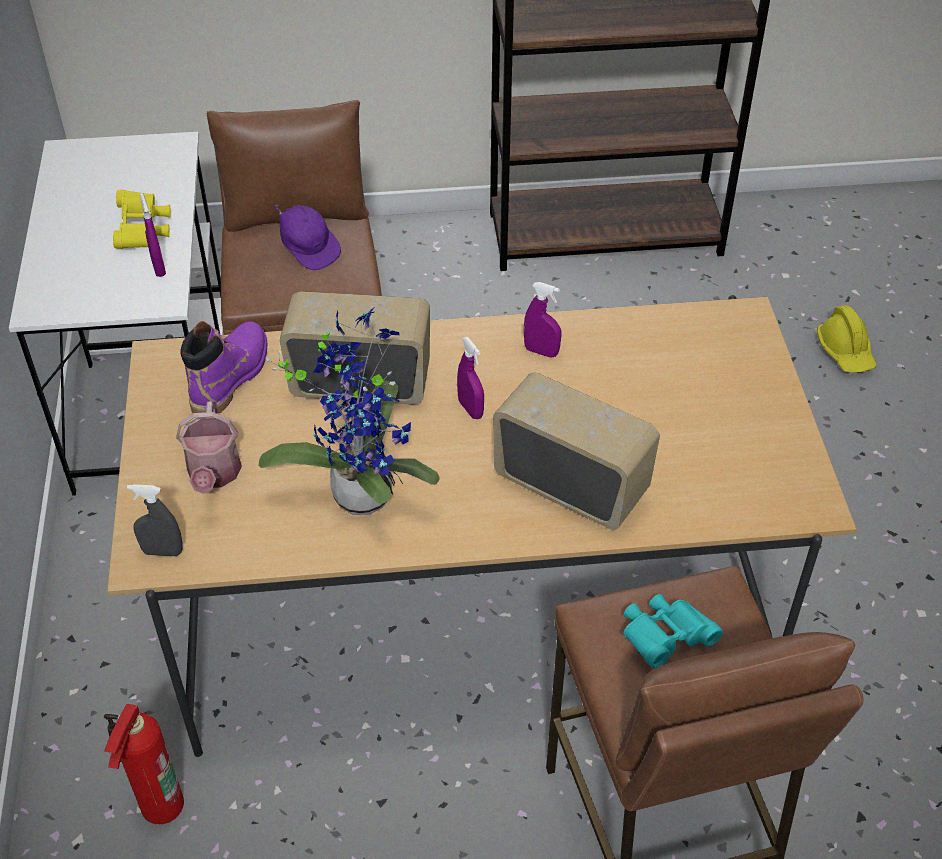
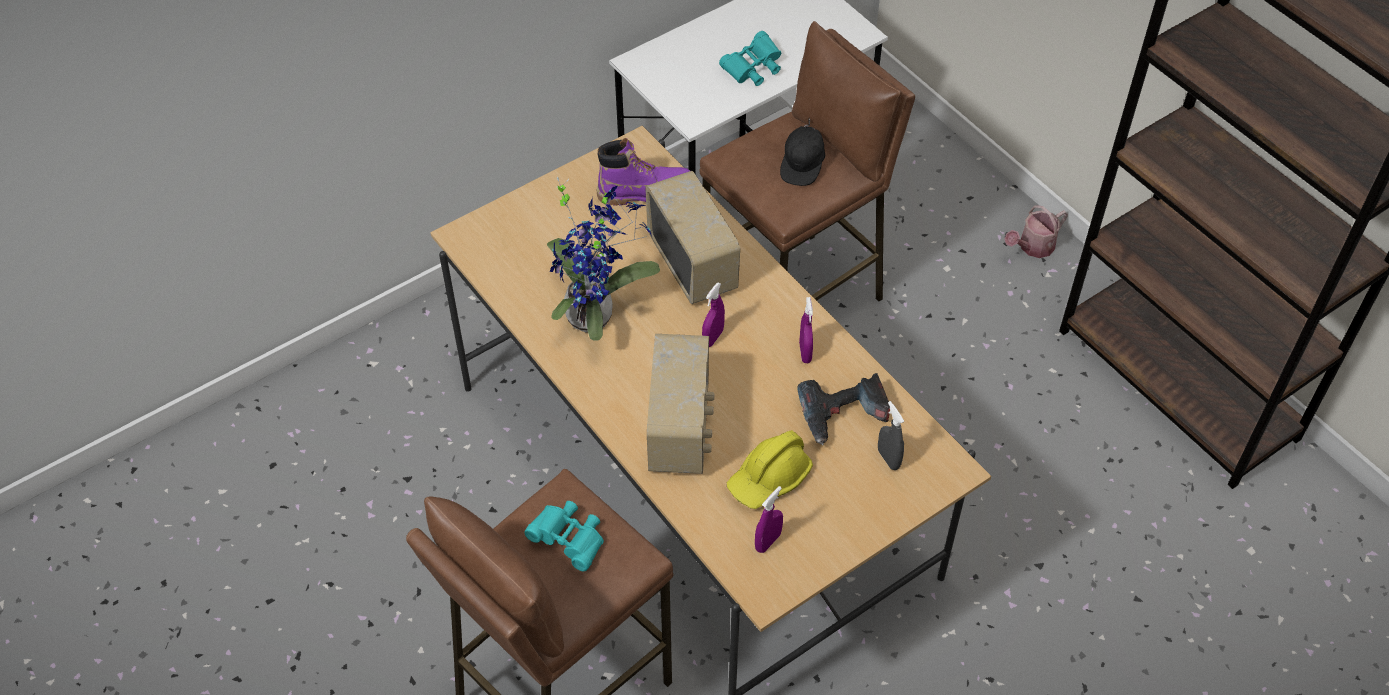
camera: 60 degrees right, 5 degrees up
(143, 231) = (753, 70): yellow binoculars -> turquoise binoculars
(157, 807) = (417, 389): fire extinguisher -> none
(158, 268) = (723, 98): purple spray bottle -> purple spray bottle (768, 542)
(162, 552) = (475, 241): grey spray bottle -> grey spray bottle (888, 459)
(214, 475) = (554, 231): watering can -> watering can (1033, 247)
(309, 249) = (803, 165): purple cap -> black cap
(636, 359) = (842, 415): none -> power drill
(845, 351) = (1184, 640): yellow hard hat -> yellow hard hat (769, 478)

